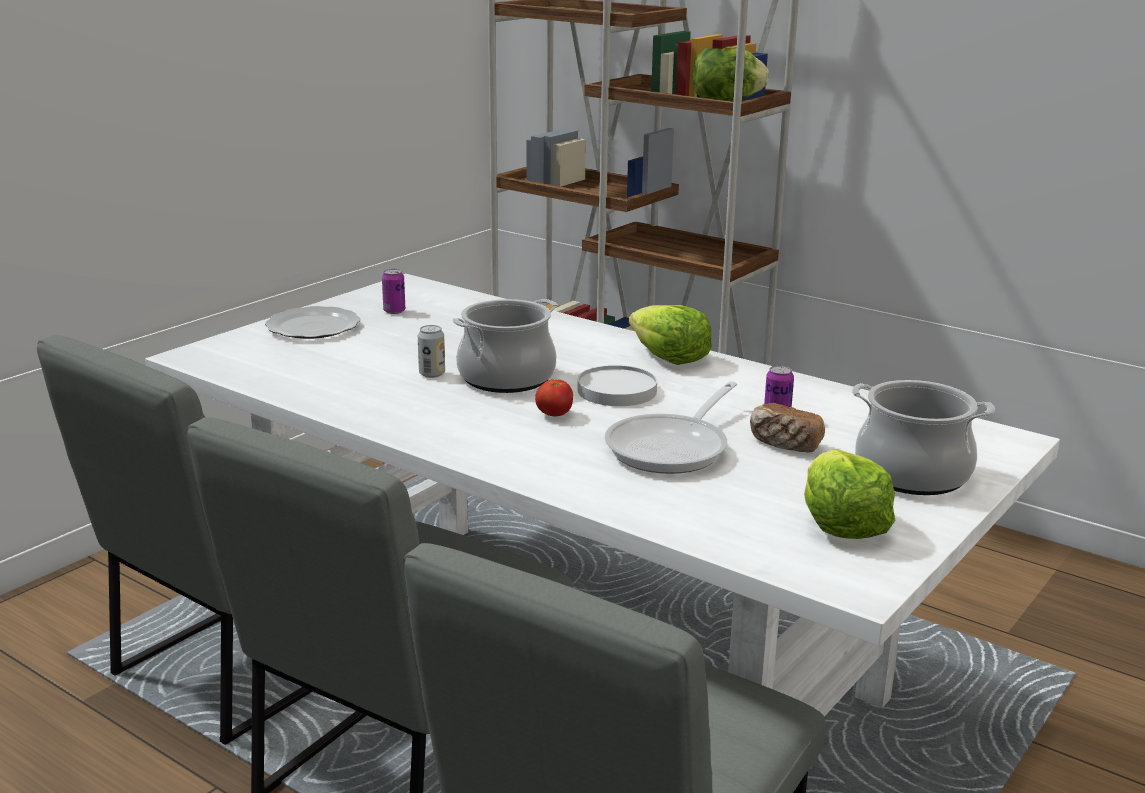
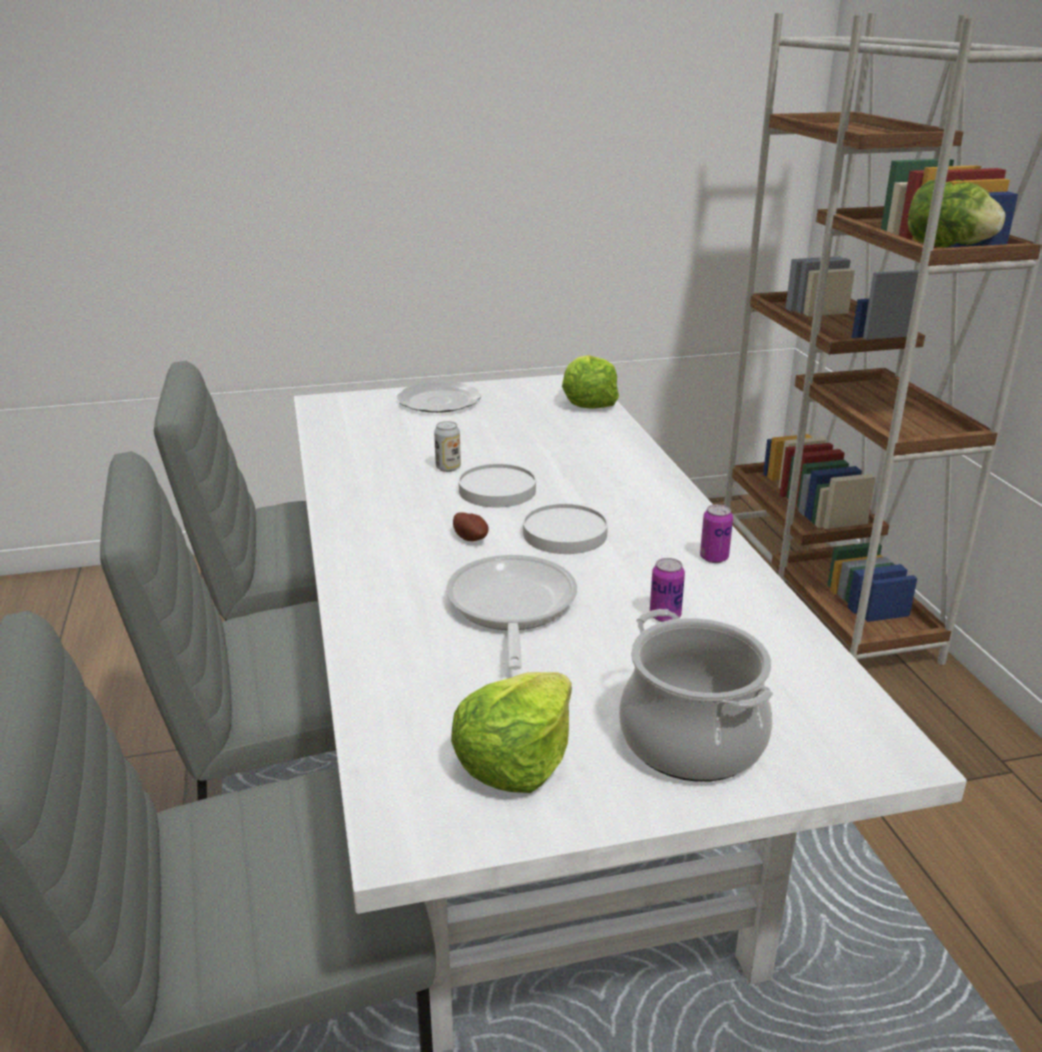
camera: 40 degrees right, 5 degrees up
(394, 311) = (520, 403): can -> can (714, 558)
(506, 378) = (496, 490): cooking pot -> white plate
(554, 415) = (471, 538): tomato -> potato
(669, 358) = (672, 517): lettuce -> lettuce (588, 402)
(673, 448) = (510, 609): frying pan -> frying pan turned 105 degrees clockwise
(785, 444) = (619, 648): bread -> none

